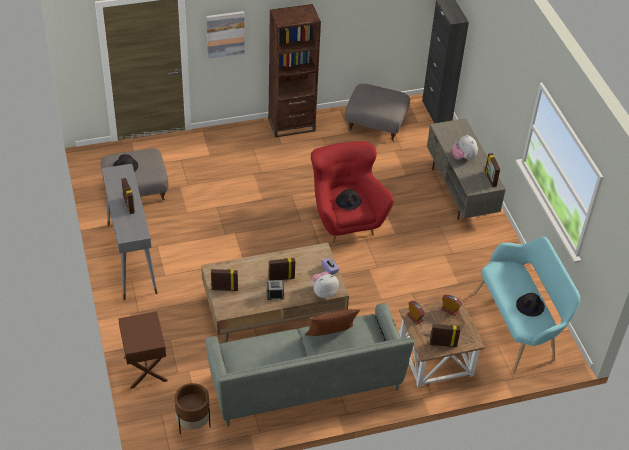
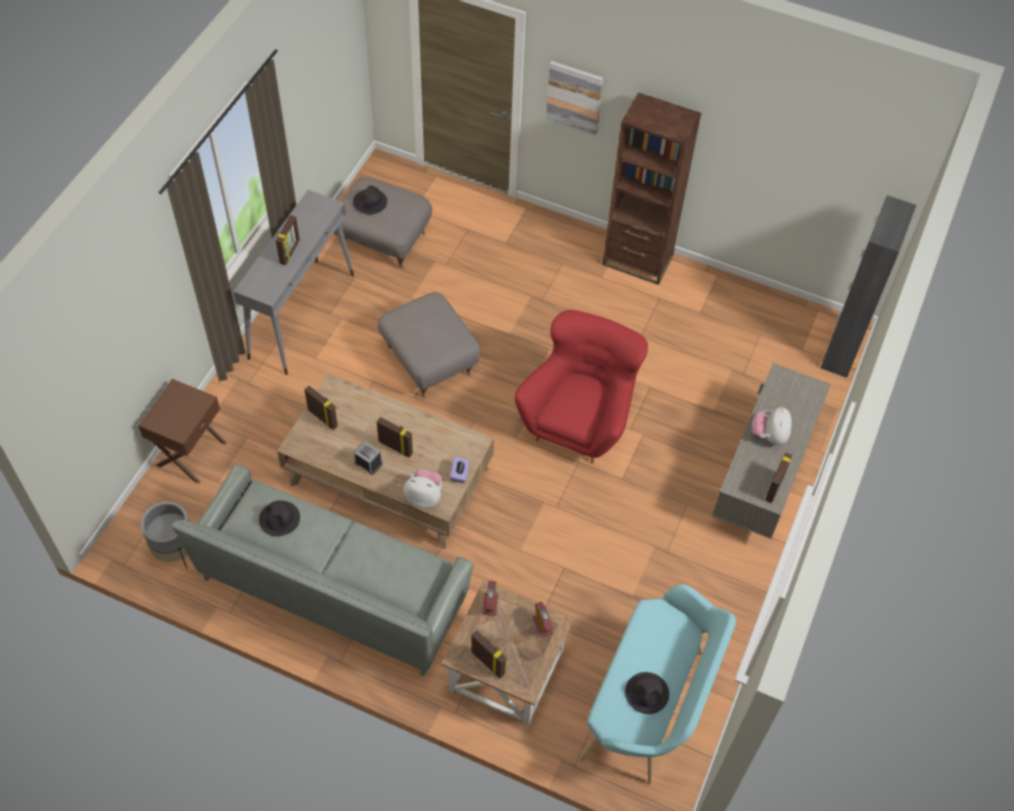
camera: 40 degrees right, 10 degrees up
(193, 423) = (175, 550): brown planter -> grey planter
(331, 337) = (374, 558): brown pillow -> none
(348, 201) = (574, 401): black hat -> black hat (279, 519)
(376, 124) = (743, 321): grey ottoman -> grey ottoman (430, 360)

